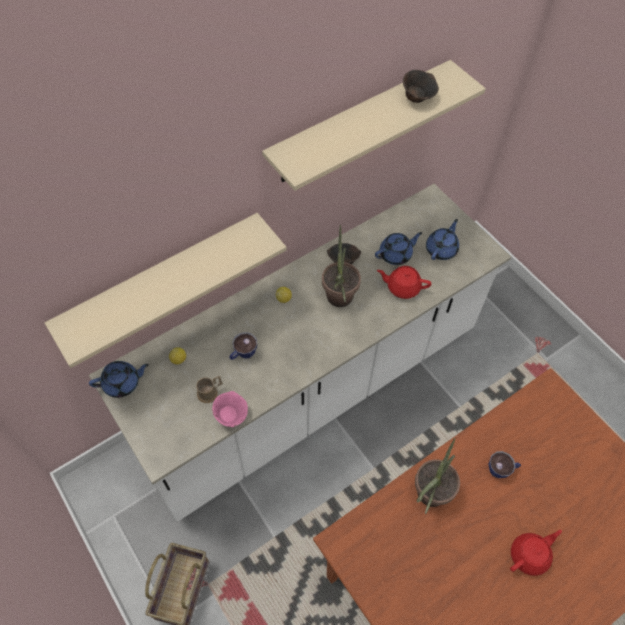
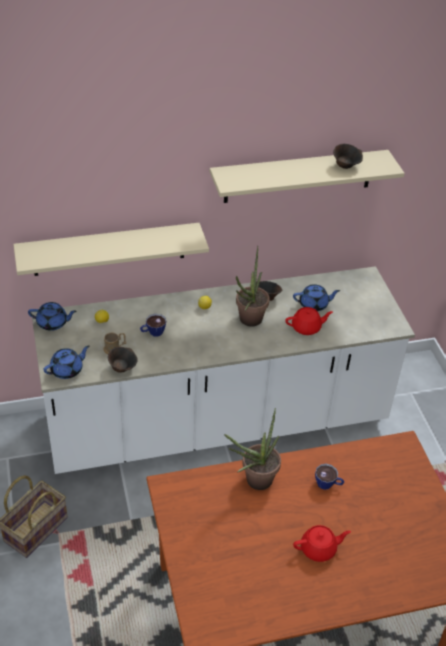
camera: 20 degrees right, 15 degrees down
(231, 415) = (122, 367): pink bowl -> brown bowl
(402, 287) = (307, 328): red teapot -> red teapot turned 135 degrees clockwise
(441, 249) = (355, 312): blue teapot -> blue teapot (67, 370)

